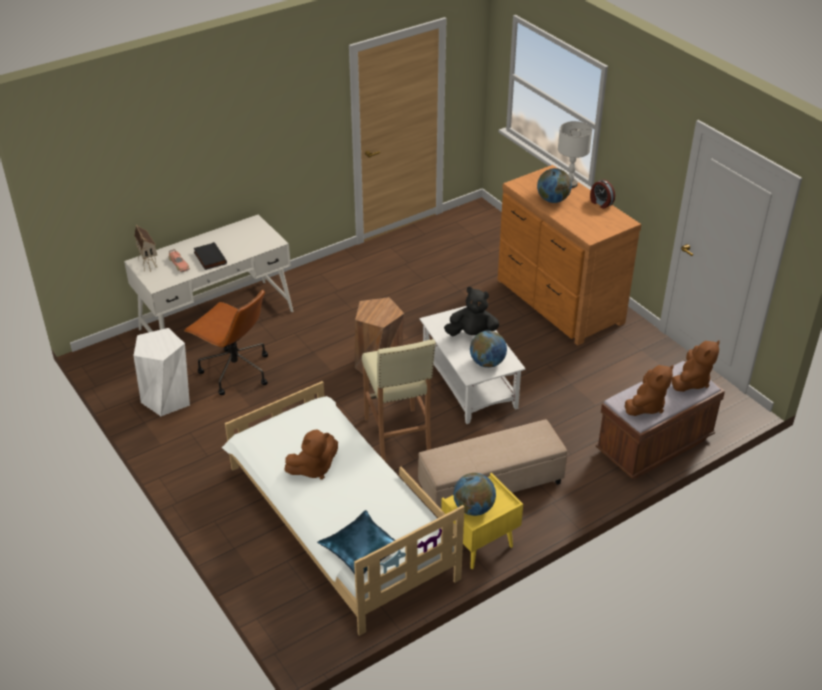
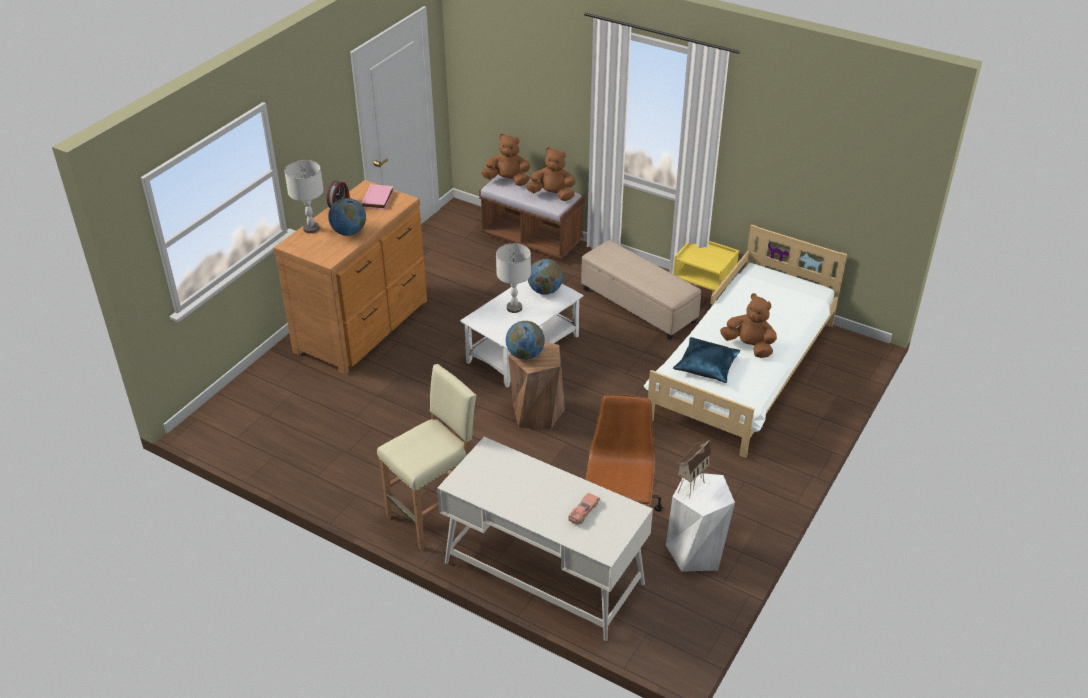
camera: 115 degrees left, 0 degrees up
(149, 264) = (602, 538): toy house -> toy house (690, 485)
(209, 258) = (555, 490): black book -> none
(361, 550) = (802, 296): blue pillow -> blue pillow (707, 366)
(397, 436) = (623, 370): beige stool -> beige stool (434, 514)
(473, 337) = (514, 308): black plush toy -> grey table lamp
(473, 508) = (715, 257): globe -> globe (525, 355)
(600, 224) = (378, 199): none -> pink book

